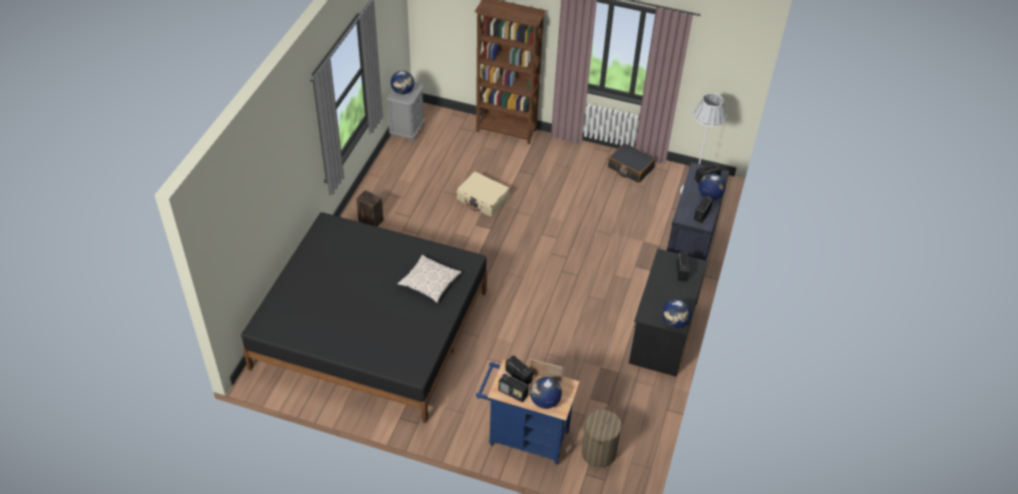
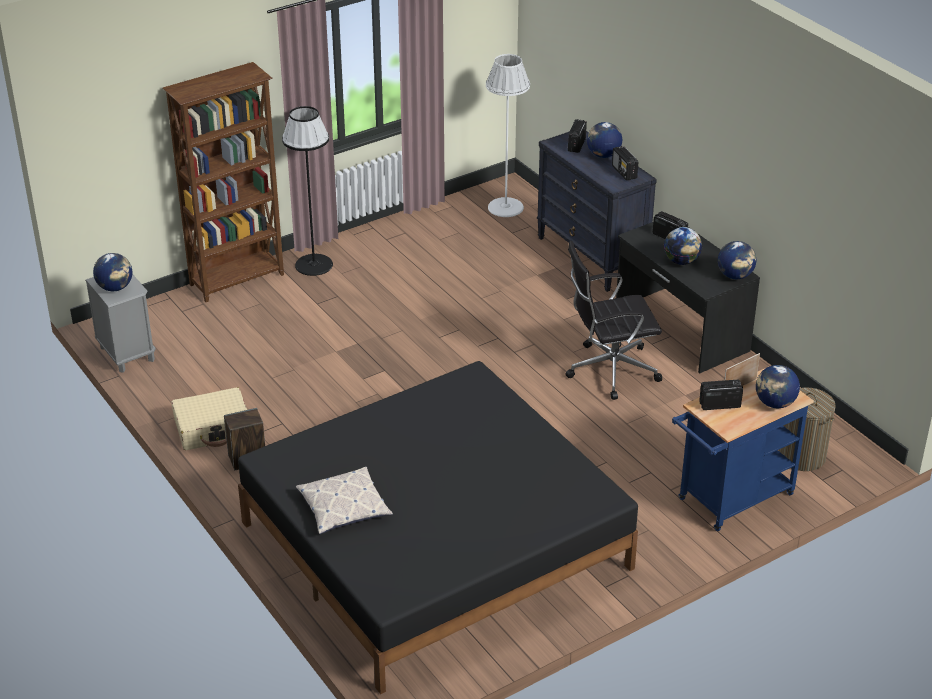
camera: 50 degrees left, 10 degrees down
(429, 282) = (474, 421): pillow -> pillow (344, 507)
(483, 199) = (328, 353): beige suitcase -> beige suitcase (213, 428)
(513, 393) = (741, 420): radio -> none
(550, 150) = (313, 265): none -> black floor lamp
(588, 321) = (609, 370): none -> black office chair
(630, 168) = (417, 227): black suitcase -> none
(661, 290) = (681, 261): none -> globe

